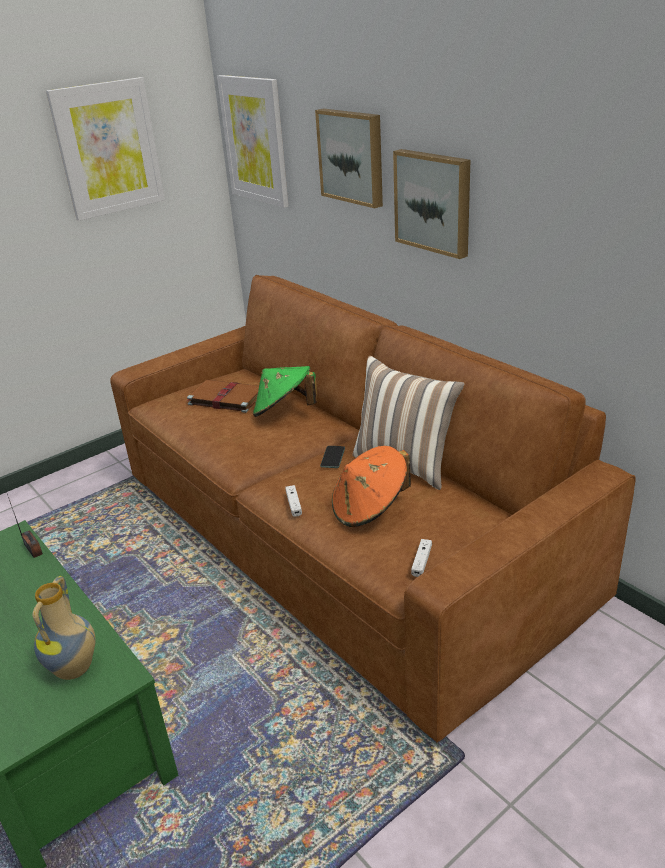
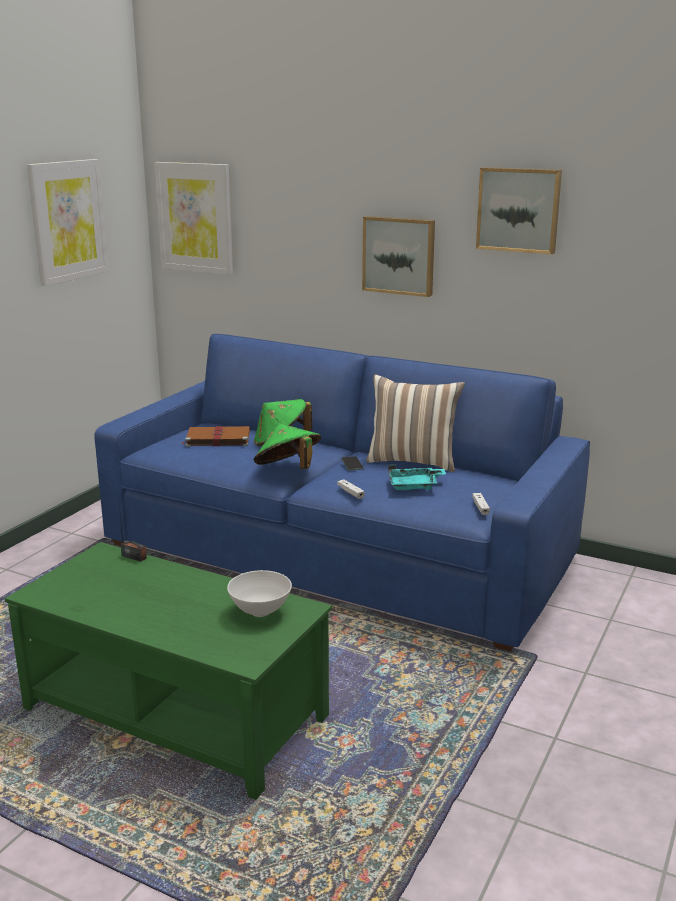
camera: 25 degrees left, 10 degrees down
(75, 669) = (261, 612): vase -> white bowl
(258, 455) = (288, 470): none -> green hat
(341, 536) = (338, 552): brown sofa -> blue sofa
(352, 156) = (313, 225): picture -> picture (519, 209)
(370, 508) = (414, 486): orange hat -> turquoise tray

